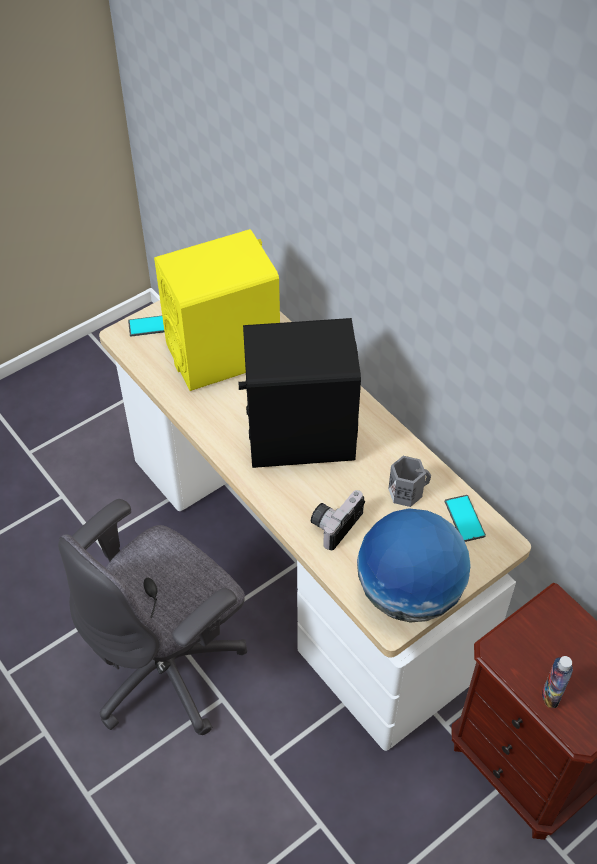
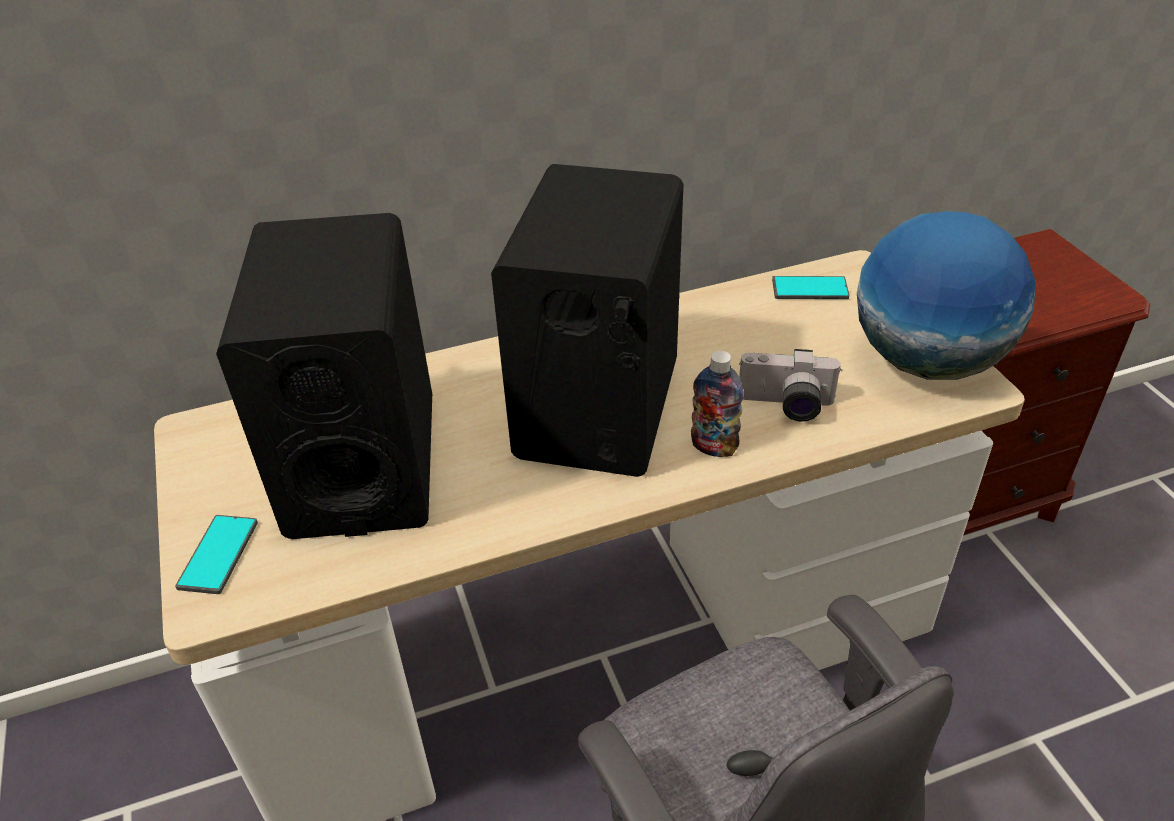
camera: 70 degrees left, 10 degrees down
(223, 353) = (363, 464): yellow speaker -> black speaker
(334, 523) = (786, 406): camera -> camera turned 45 degrees counterclockwise
(406, 491) = (748, 327): grey mug -> none
(551, 695) = (1064, 305): bottle -> bottle (714, 447)

